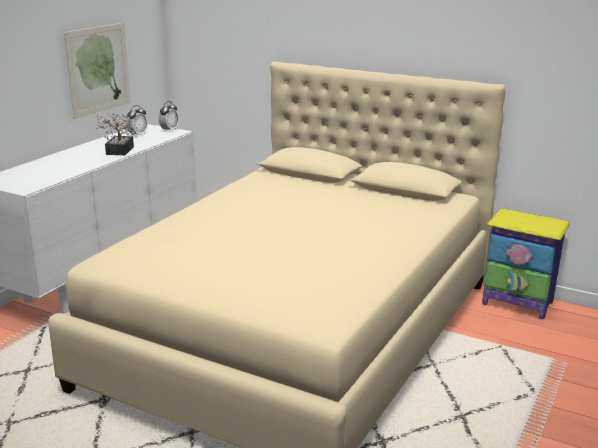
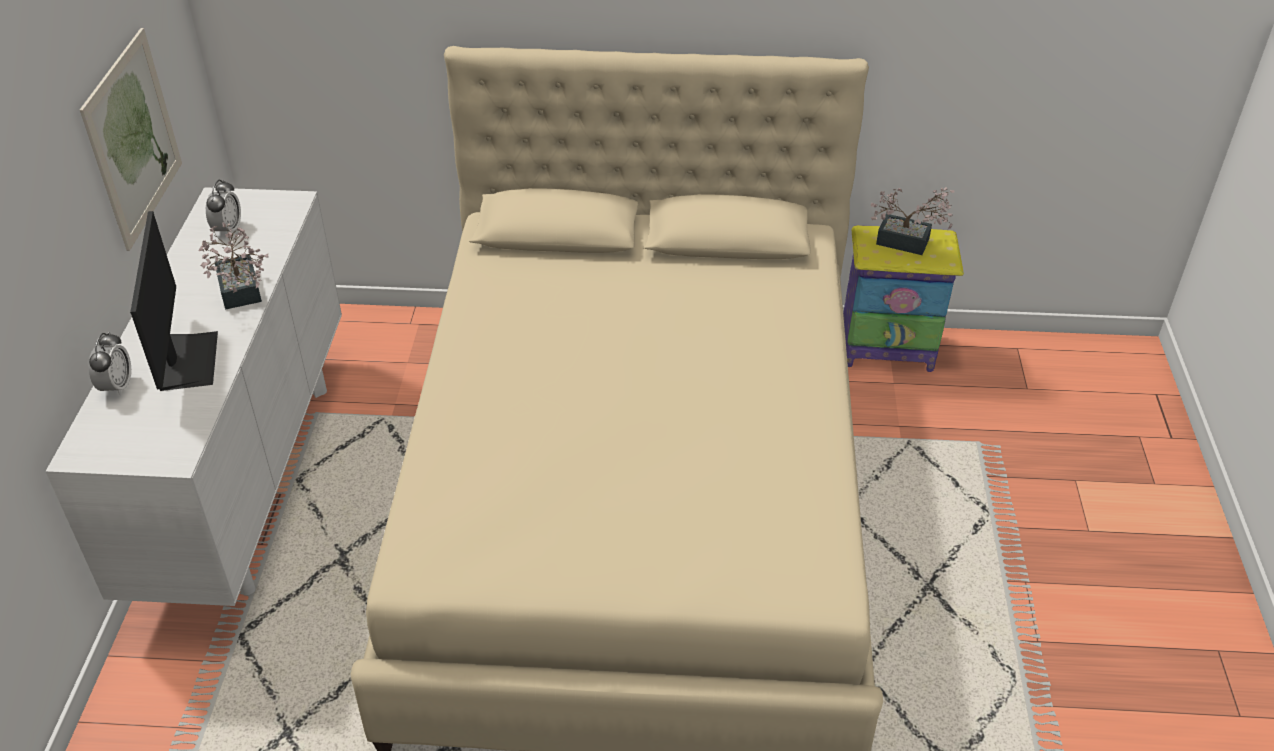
camera: 25 degrees left, 20 degrees up
(69, 165) = (187, 360): none -> monitor
(169, 130) = (273, 199): alarm clock -> alarm clock (117, 386)
(531, 220) = (909, 243): none -> potted plant

